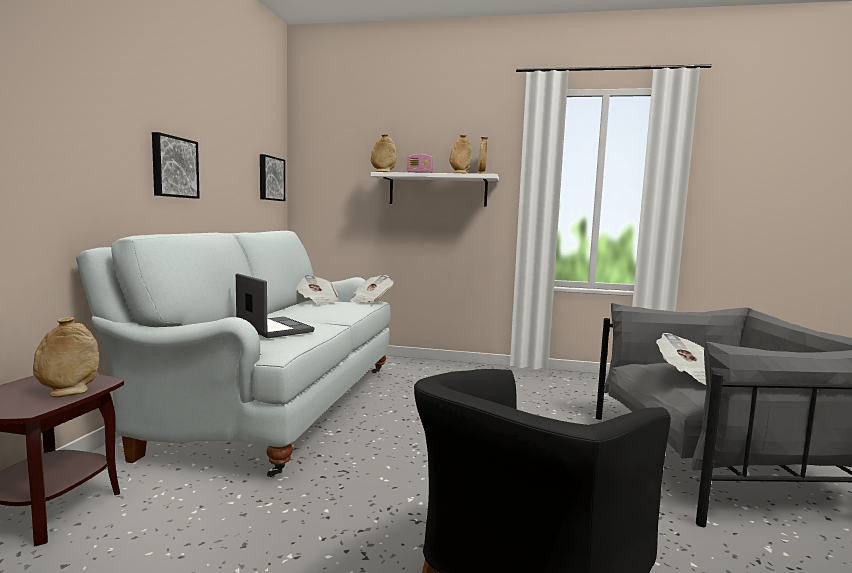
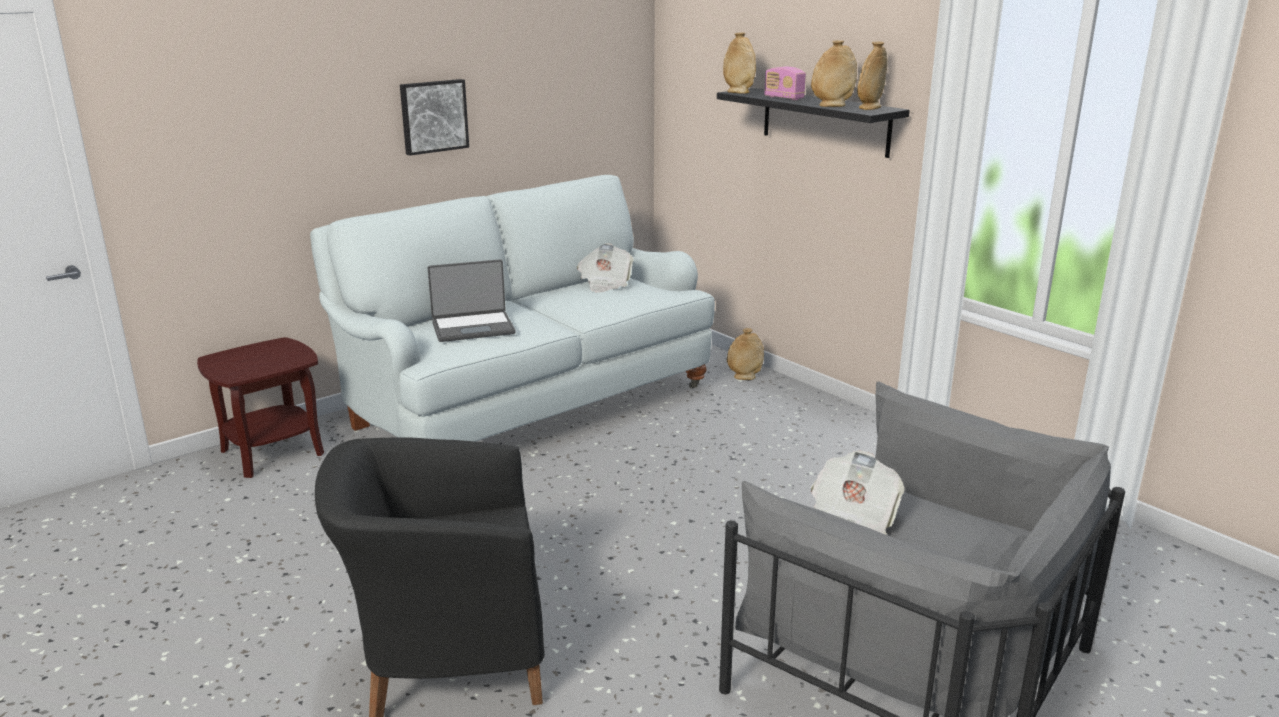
camera: 40 degrees right, 15 degrees up
(69, 393) = (271, 365): beige vase -> beige vase (744, 377)
(270, 178) = (612, 90): picture -> none
(273, 329) = (473, 327): laptop -> laptop turned 75 degrees clockwise
(370, 300) = (677, 291): newspaper -> none
(437, 190) = (825, 122): white shelf -> black shelf

